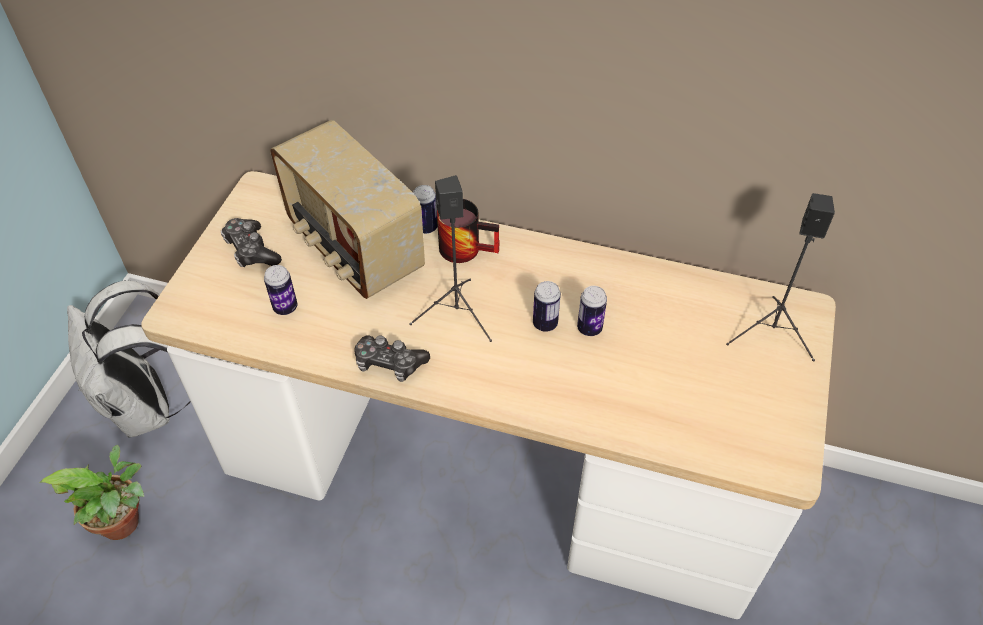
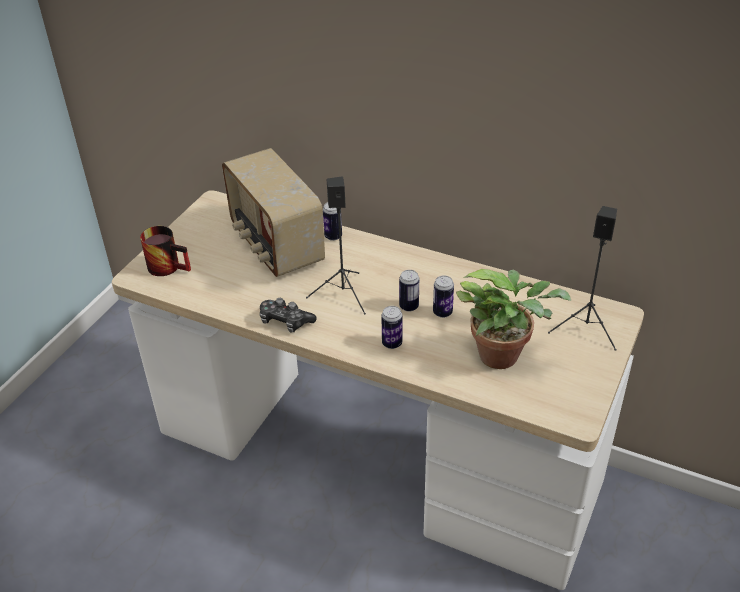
camera: 10 degrees right, 10 degrees down
(126, 522) = (79, 459): potted plant -> potted plant (504, 355)
(148, 408) = (111, 381): white backpack -> none
(251, 250) = (200, 241): game controller -> none
(285, 307) = (217, 279): can -> can (392, 343)
(467, 246) = (361, 251): mug -> mug (170, 266)

